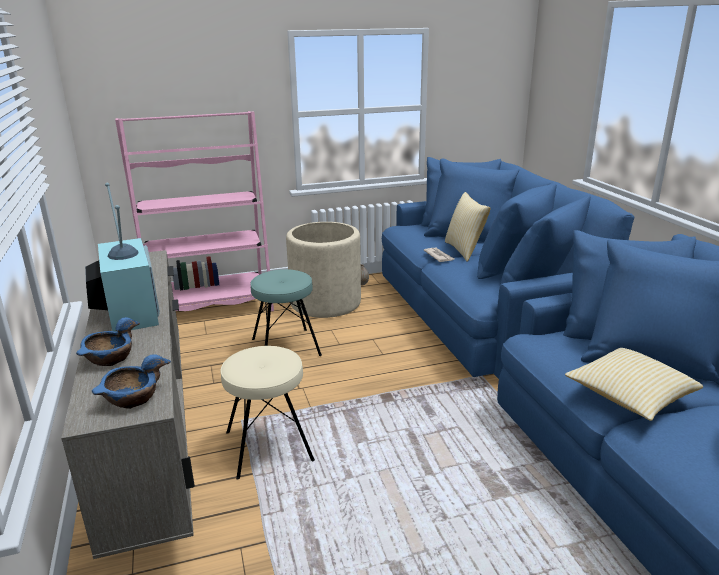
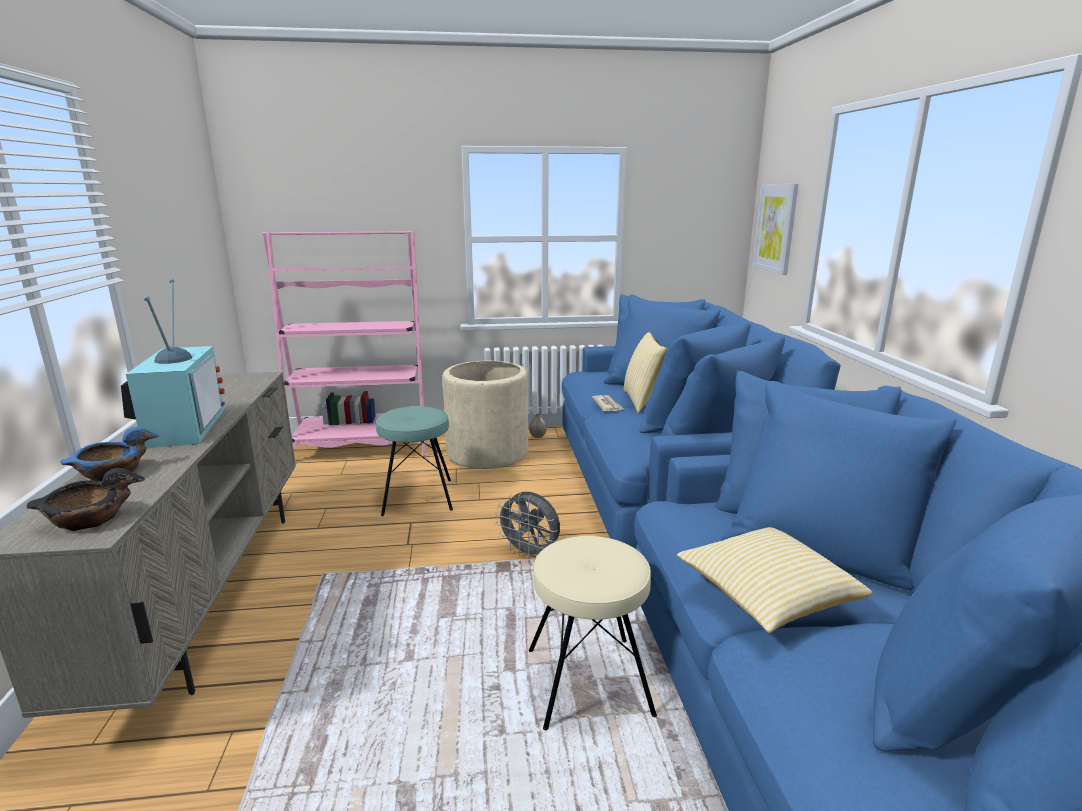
camera: 10 degrees right, 5 degrees down
(132, 398) = (89, 519): blue bowl -> black bowl
(269, 446) = (336, 608): beige stool -> beige stool (588, 681)
(402, 384) = (530, 553): none -> grey fan
(554, 96) = (775, 228): none -> picture

